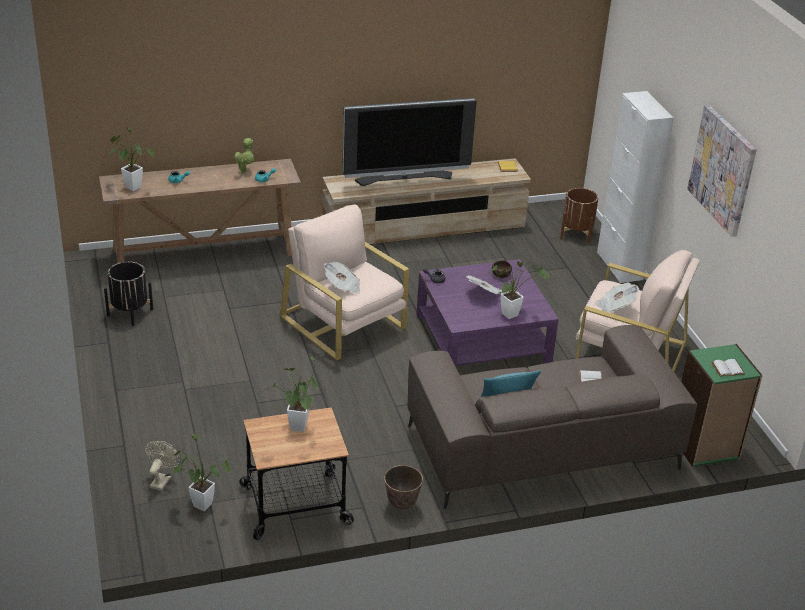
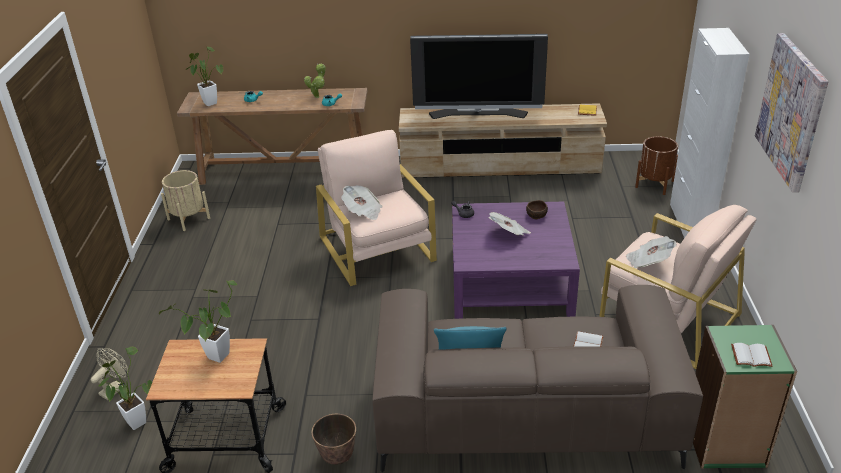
camera: 20 degrees right, 0 degrees up
(130, 312) = (188, 219): black planter -> beige planter
(513, 314) = (530, 258): potted plant -> none

